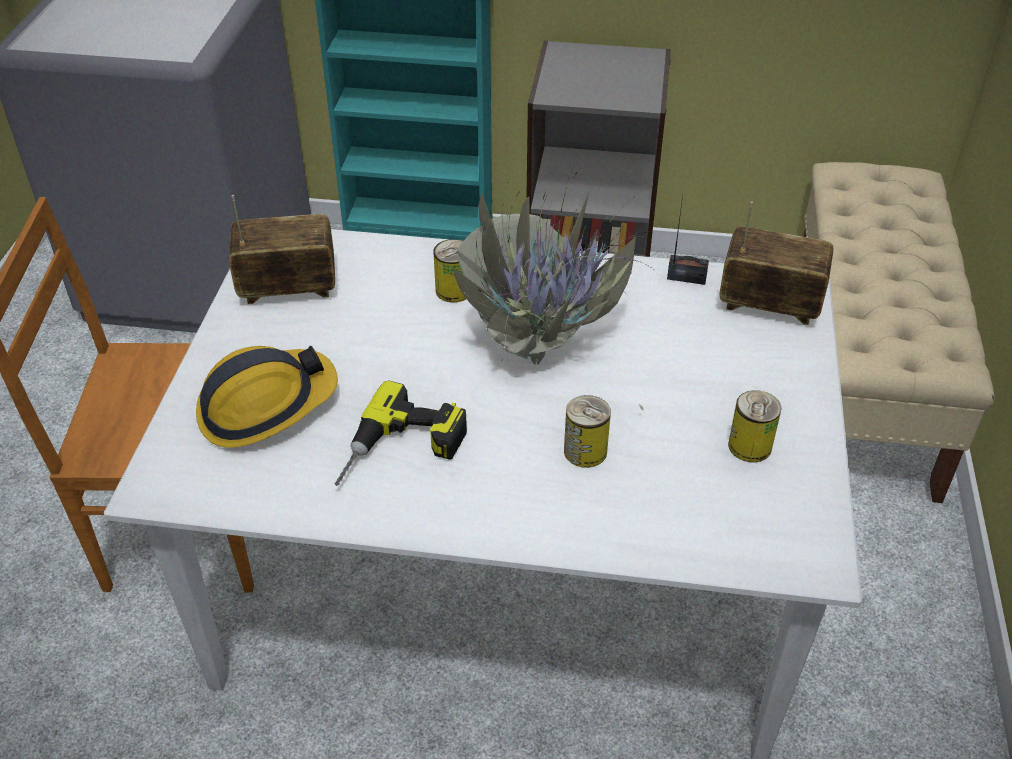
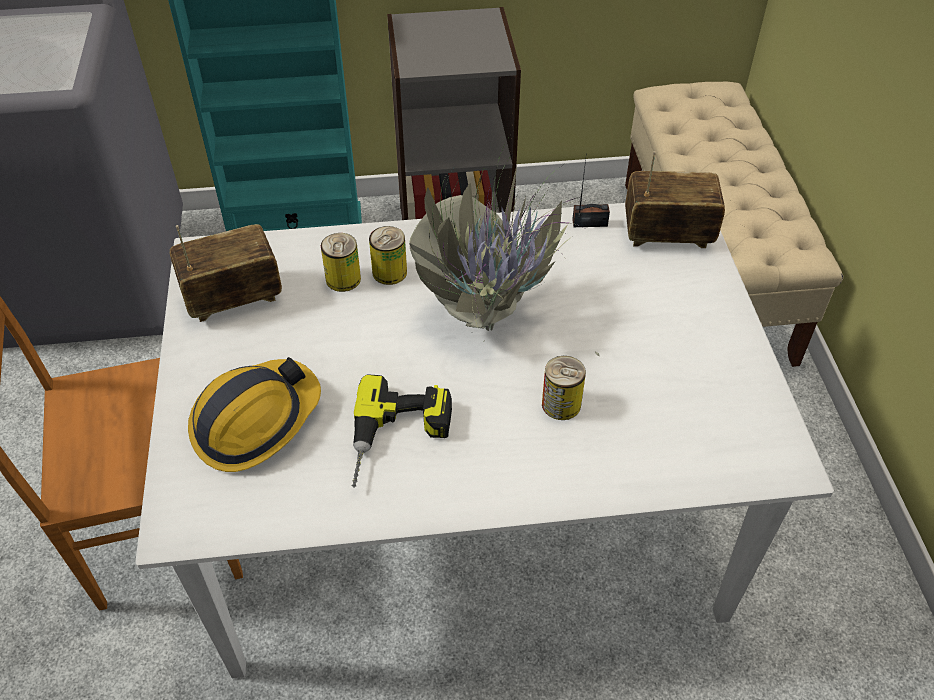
camera: 15 degrees left, 5 degrees up
(749, 446) = (697, 370): can -> can (343, 279)

